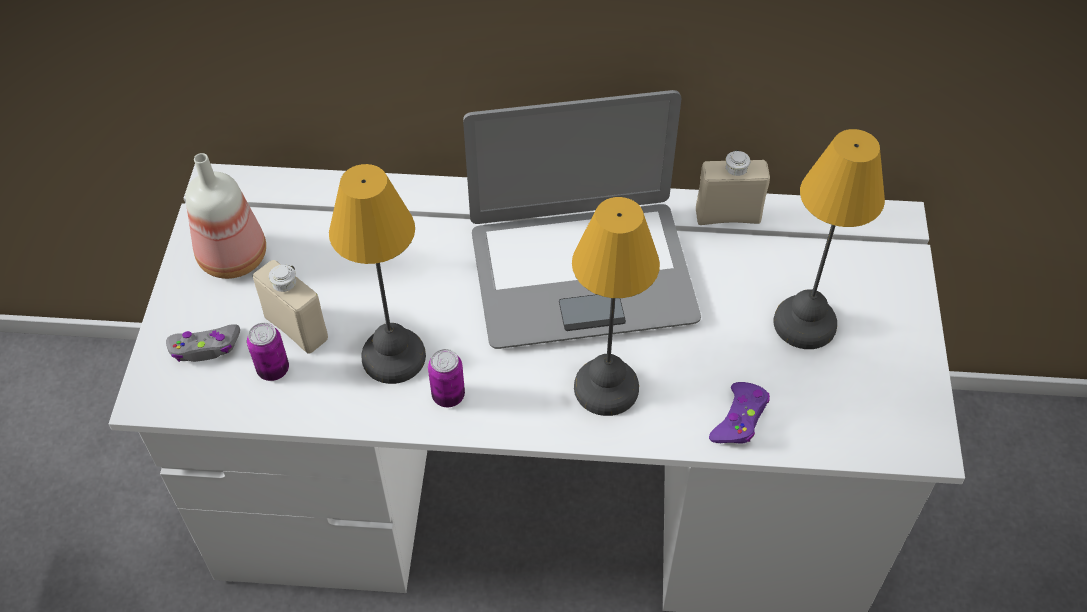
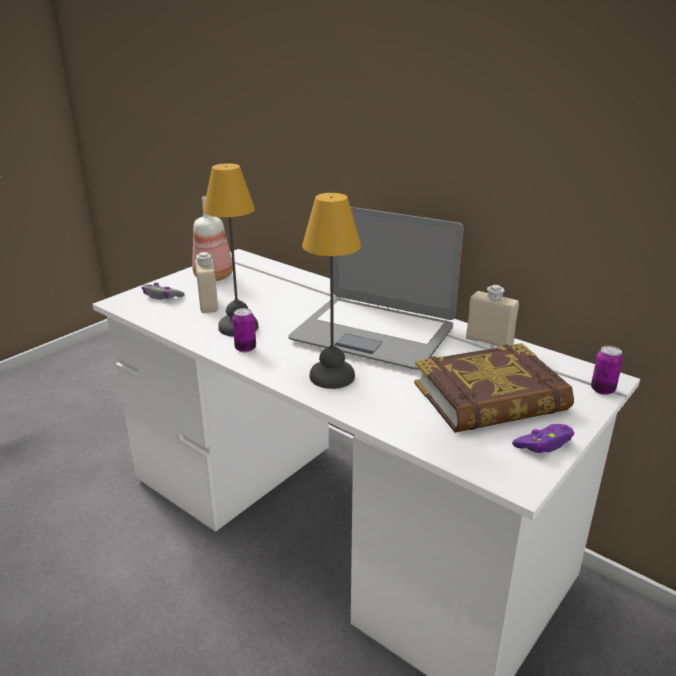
camera: 35 degrees right, 25 degrees down
(273, 369) = (179, 312): can -> can (602, 390)
(739, 419) = (397, 418): purple game controller -> purple game controller (544, 444)
(806, 325) = (490, 398): table lamp -> book

